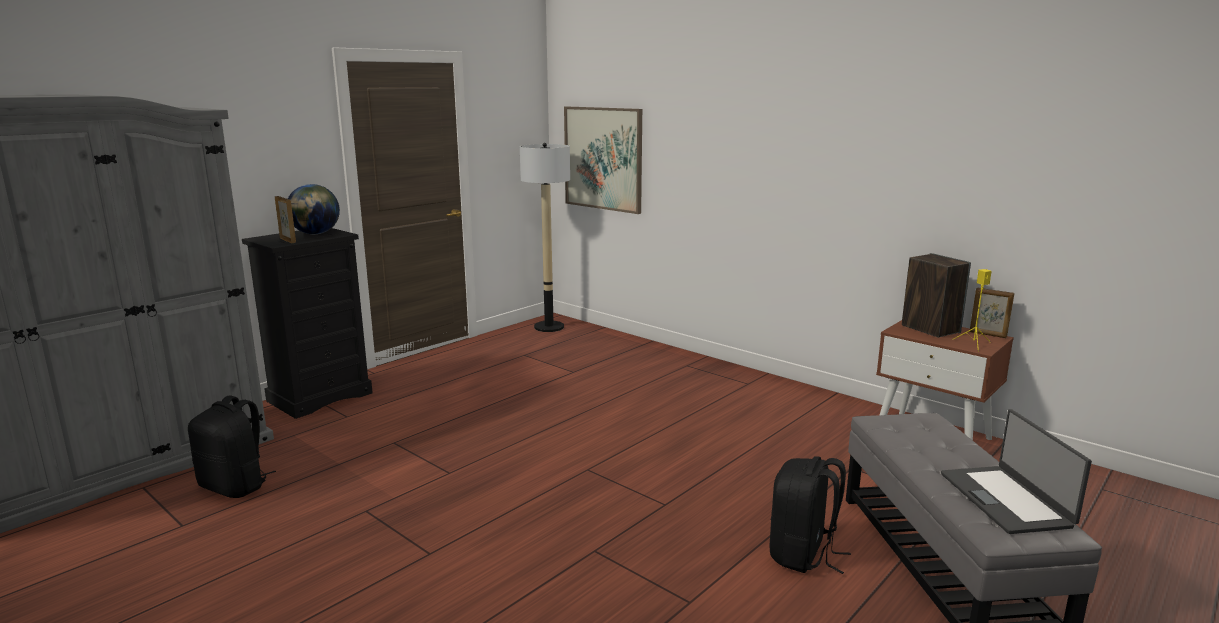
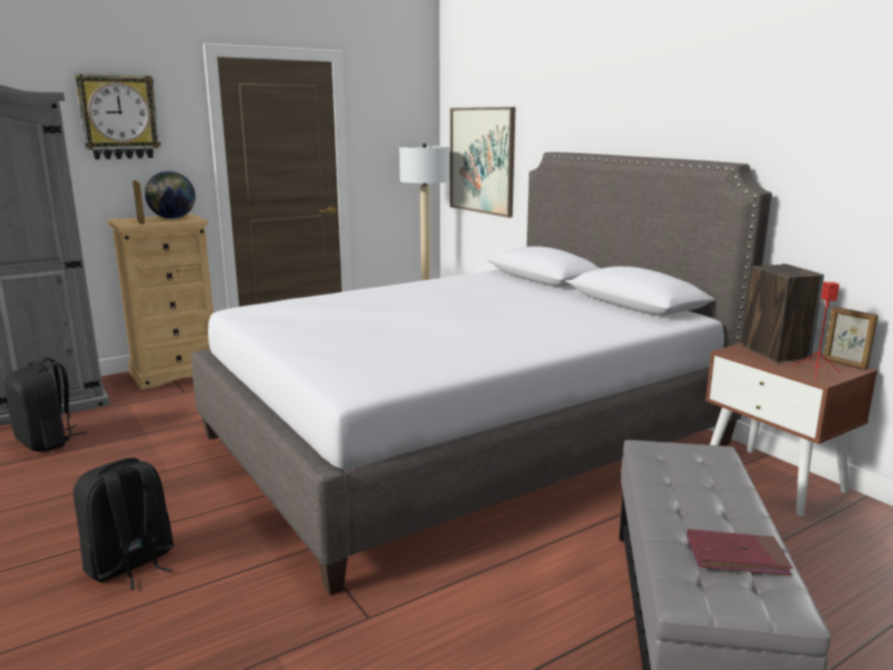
camera: 15 degrees right, 0 degrees up
(250, 128) = (119, 117): none -> wall clock
(320, 397) = (176, 373): black dresser -> beige dresser
(661, 431) = (465, 439): none -> grey bed
(803, 555) = (528, 588): black backpack -> black backpack (130, 564)
(973, 344) = (816, 373): yellow speaker -> red speaker
(1006, 499) = (736, 556): laptop -> red book

